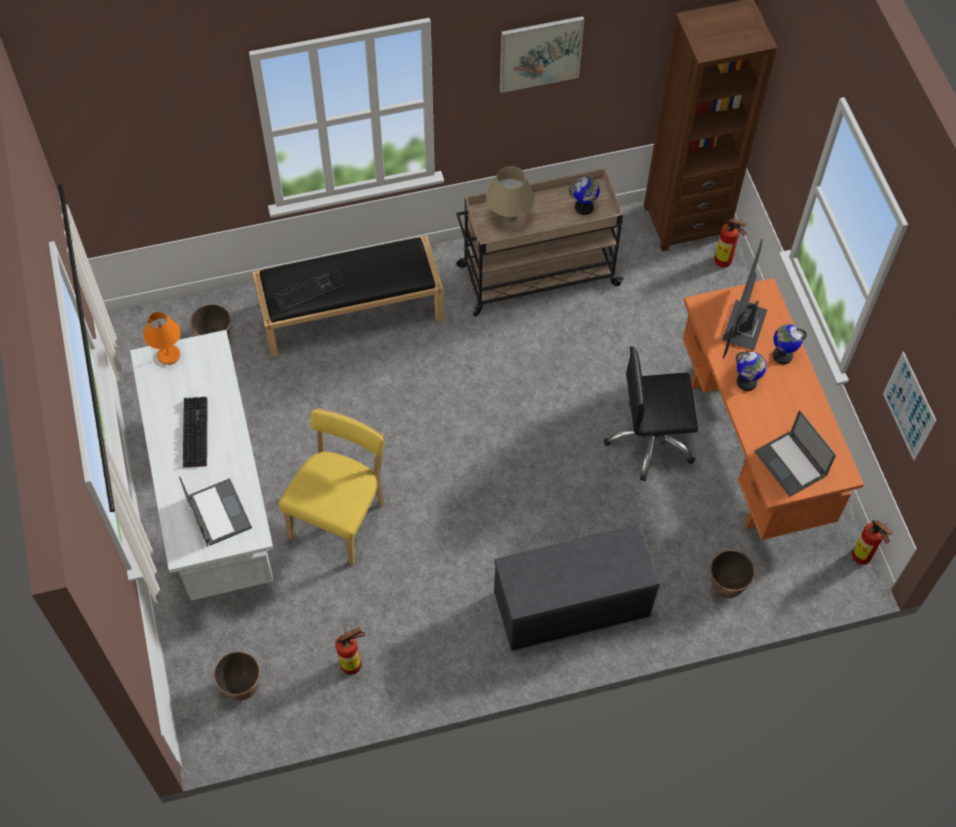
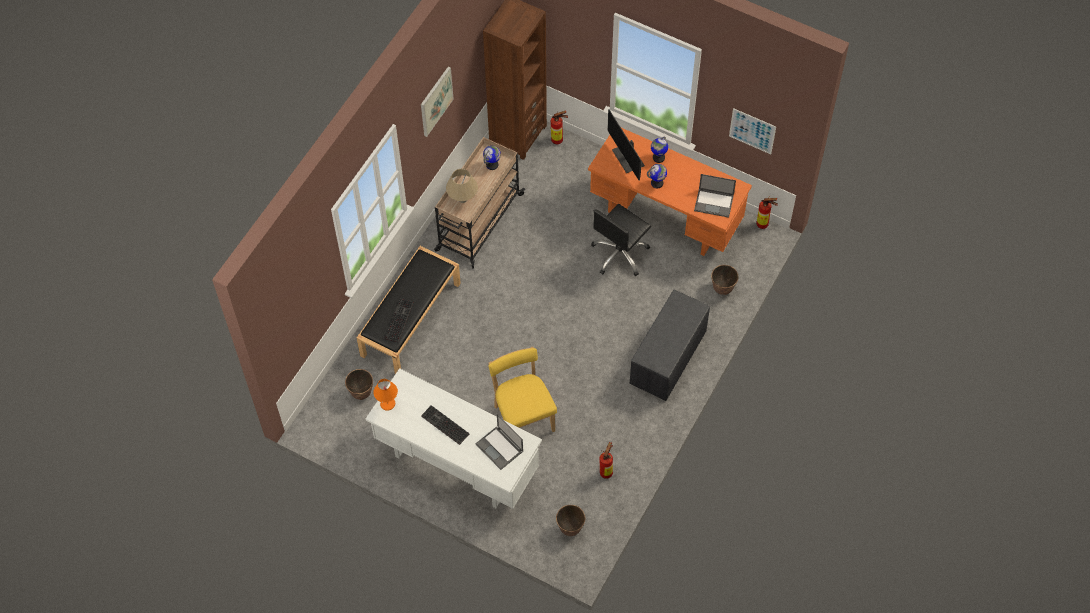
camera: 45 degrees left, 0 degrees up
(218, 512) = (500, 448): laptop -> laptop turned 150 degrees counterclockwise

